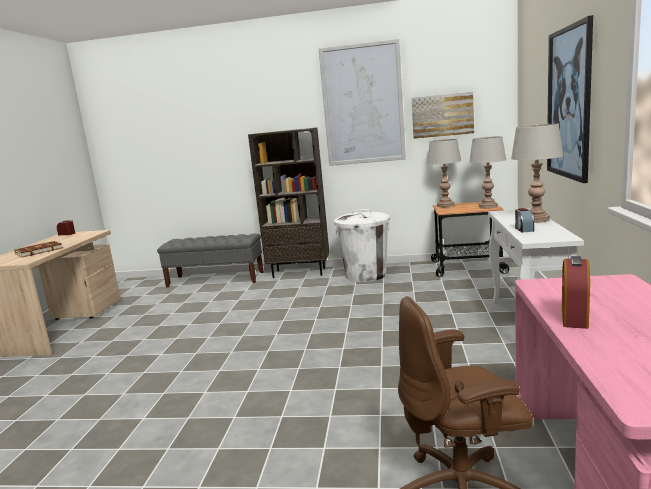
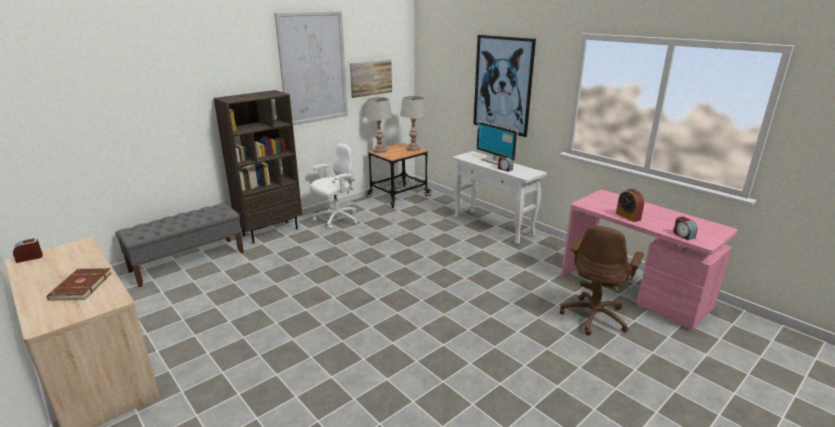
camera: 50 degrees left, 10 degrees up
(366, 275) = (336, 219): white trash can -> white office chair
(536, 220) = (495, 160): grey table lamp -> monitor
(622, 376) = (683, 235): none -> alarm clock

